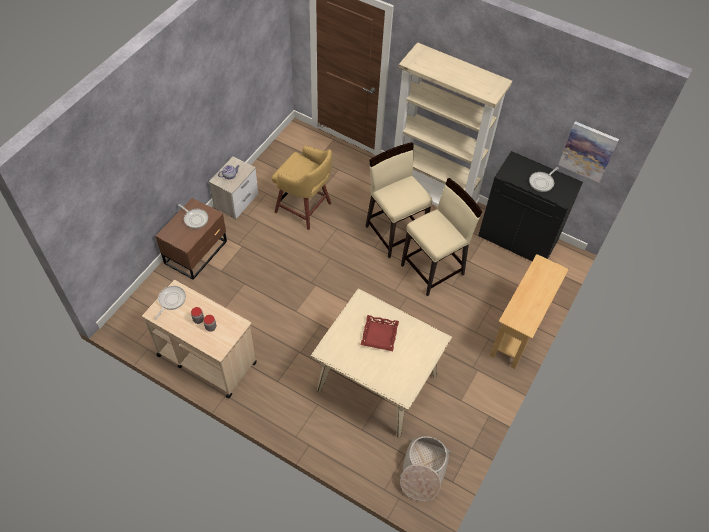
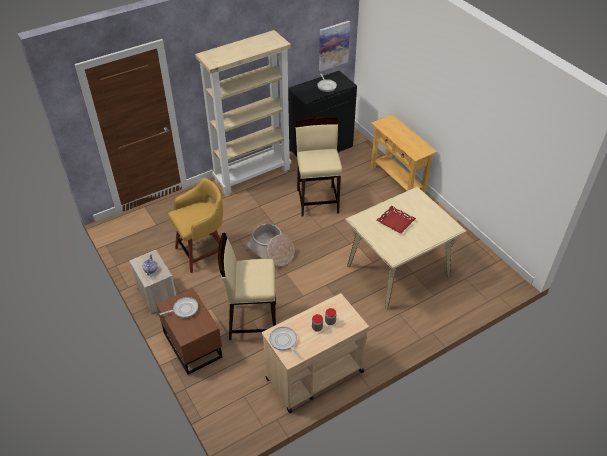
camera: 60 degrees left, 10 degrees down
(395, 233) = (269, 207): beige stool -> beige stool (252, 320)
(422, 471) = (482, 274): basket -> basket (271, 251)

